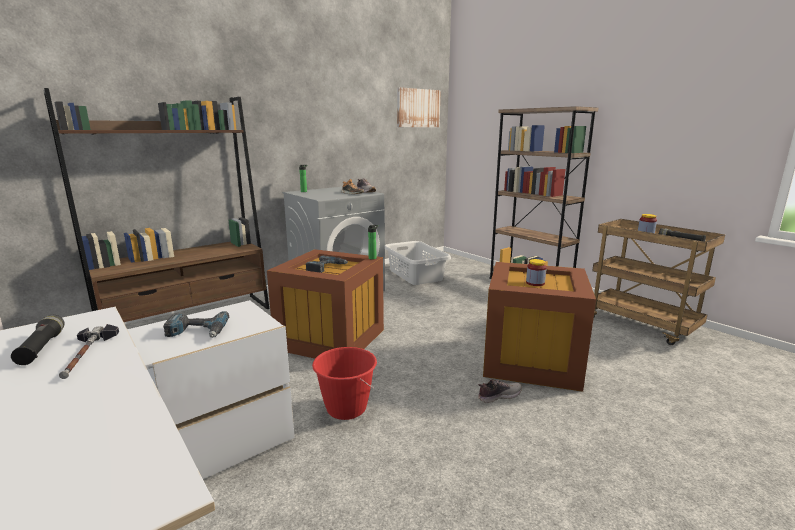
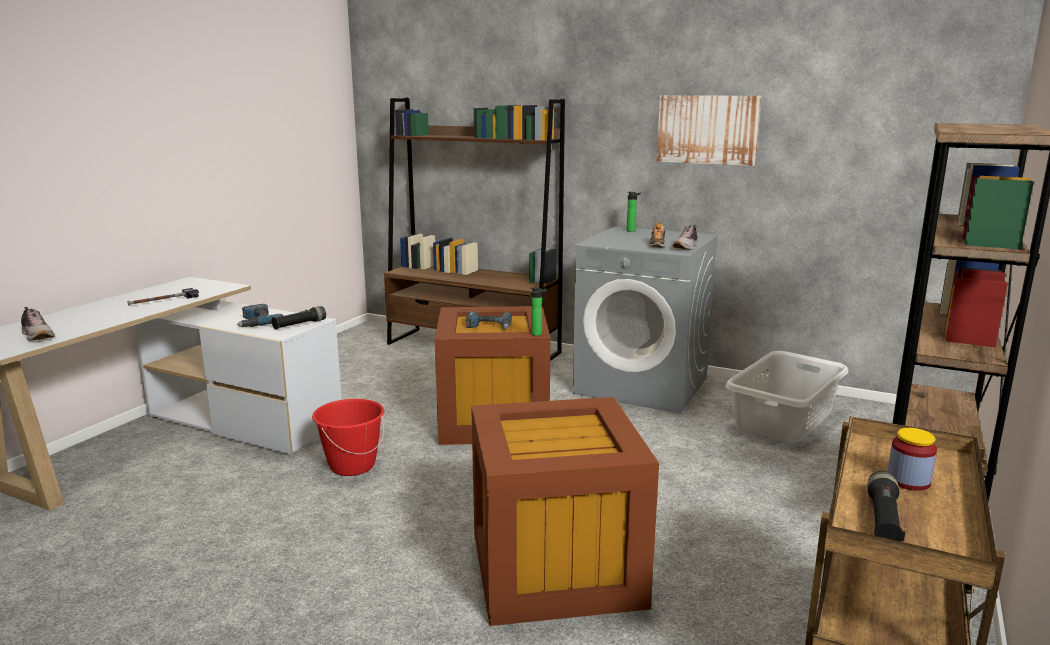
camera: 65 degrees right, 0 degrees up
(41, 348) = (174, 291): black flashlight -> black flashlight (299, 325)
(418, 108) = (920, 106): picture -> picture (707, 129)
(498, 396) = (430, 552): shoe -> shoe (38, 336)
(535, 283) = (548, 436): jar -> none

